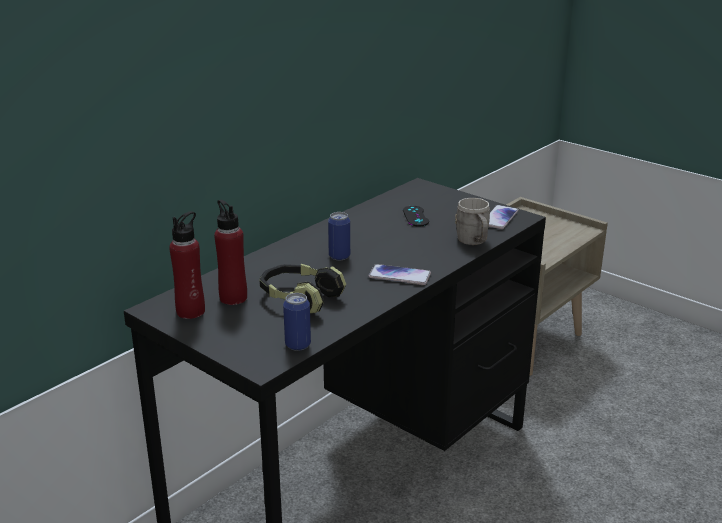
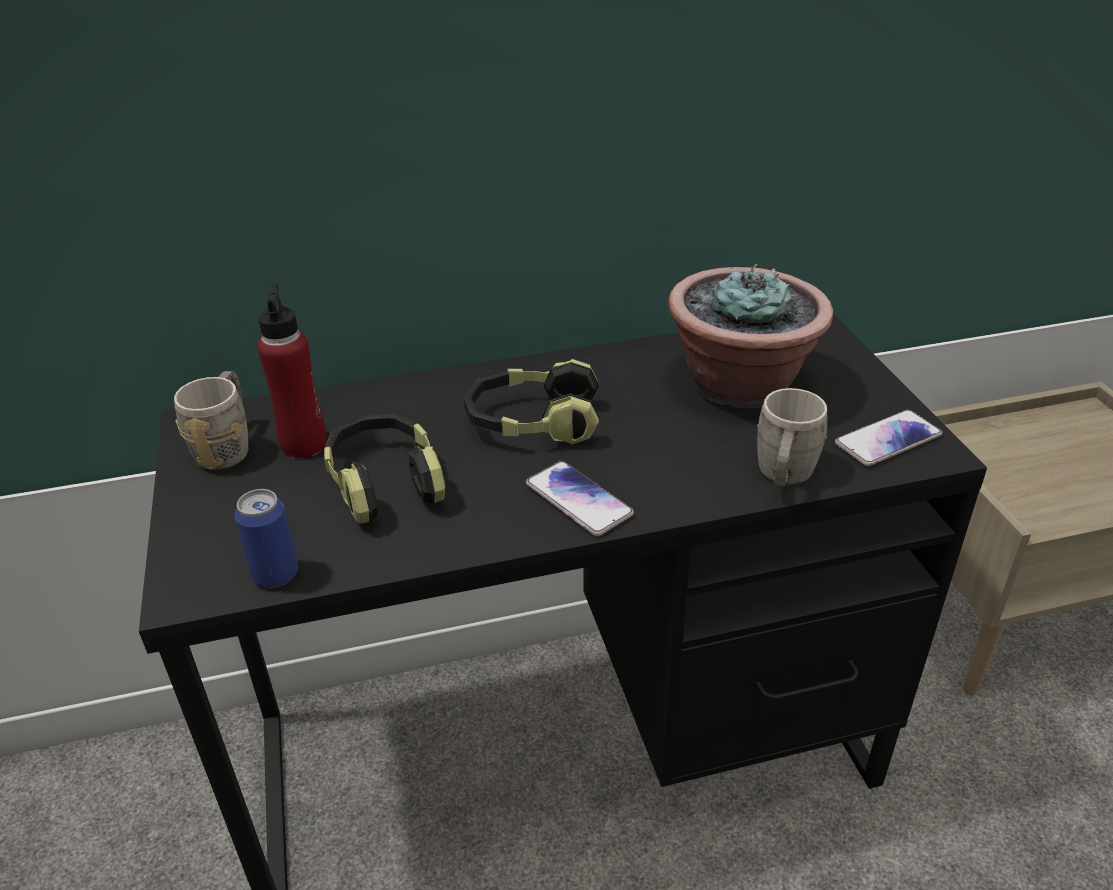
camera: 35 degrees right, 10 degrees up
(191, 311) = (227, 446): red bottle -> grey mug
(339, 256) = (532, 423): can -> headphones
(415, 216) = (740, 386): black game controller -> potted plant

